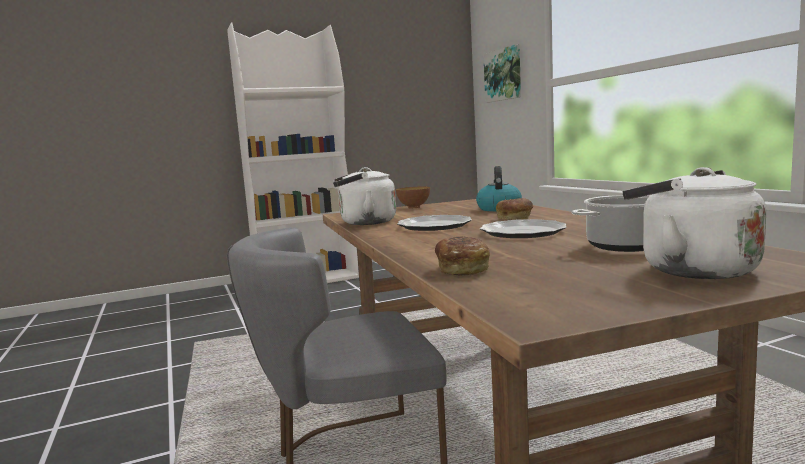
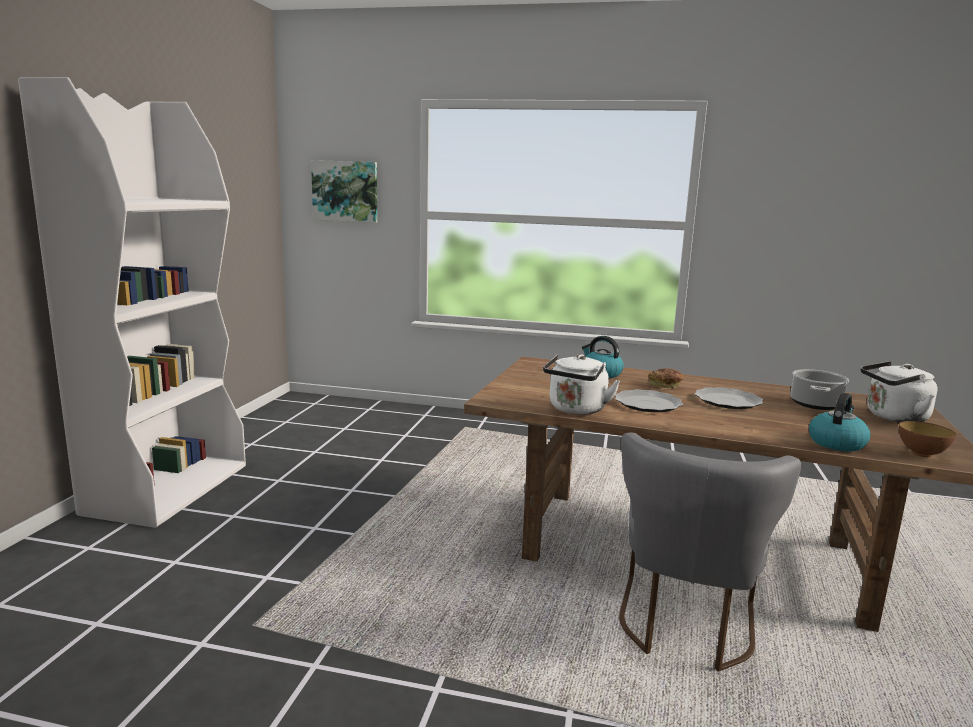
camera: 55 degrees left, 5 degrees up
(414, 207) = (518, 380): bowl -> bowl (921, 454)
(462, 269) = (836, 443): bread -> kettle

